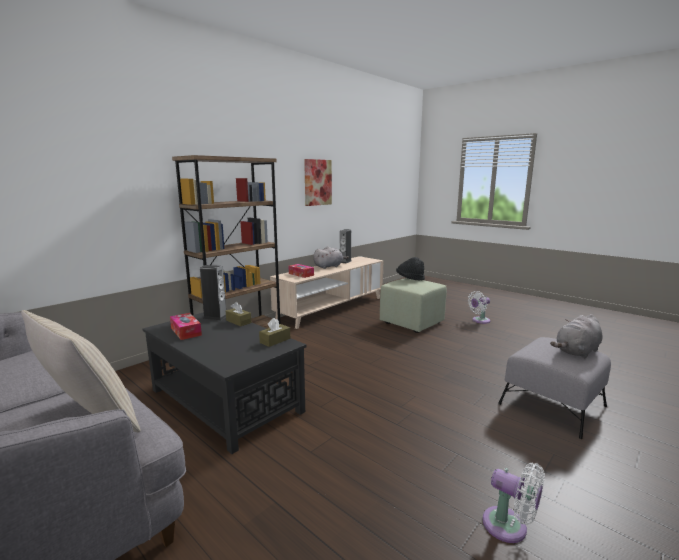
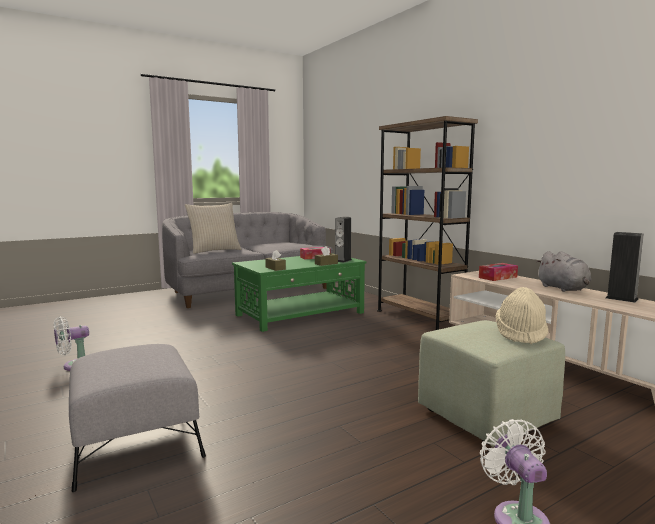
camera: 105 degrees right, 5 degrees down
(225, 400) = (301, 314): black coffee table -> green coffee table
(317, 182) = (593, 140): picture -> none
(410, 279) = (520, 334): black hat -> beige hat
(576, 352) = (111, 369): grey plush toy -> none

